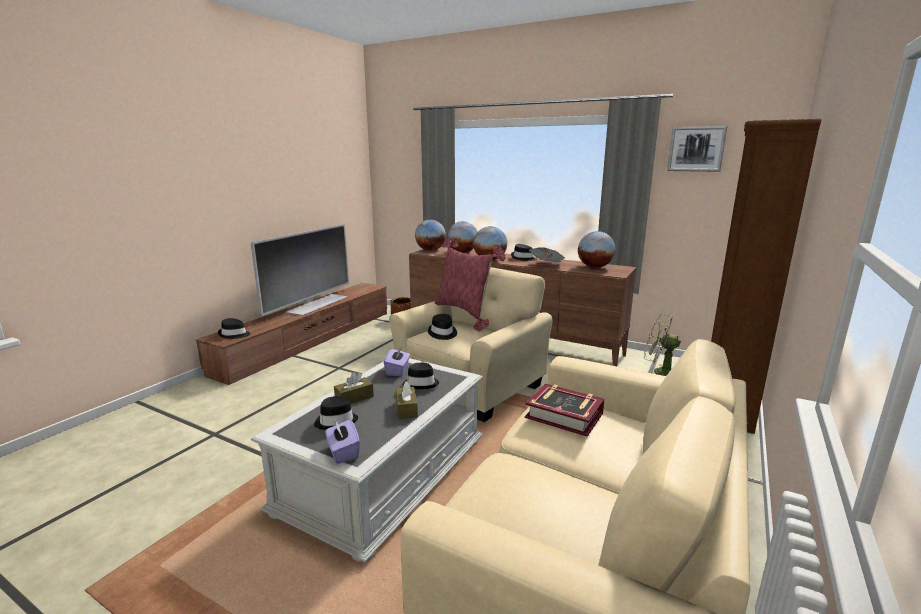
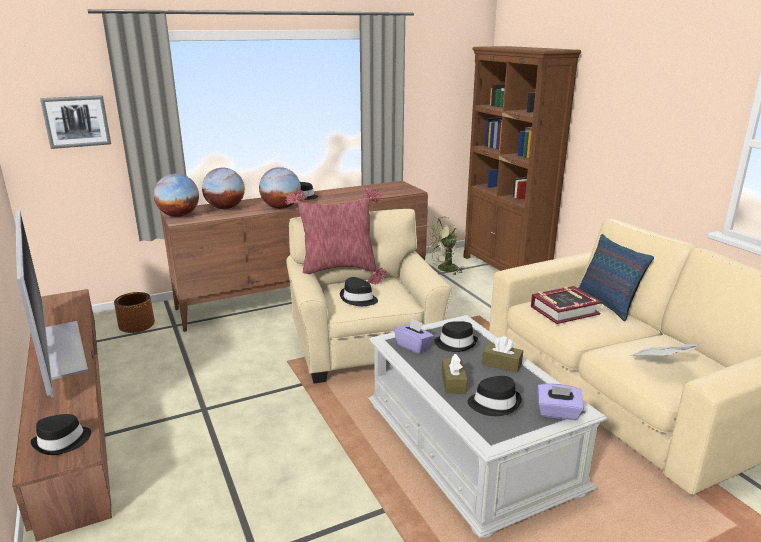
camera: 55 degrees left, 5 degrees up
(547, 265) = (344, 198): newspaper -> newspaper (660, 364)
(594, 267) = (380, 189): globe -> none
(637, 442) = (607, 305): none -> blue pillow
(696, 149) = (427, 63): picture -> picture (76, 121)

